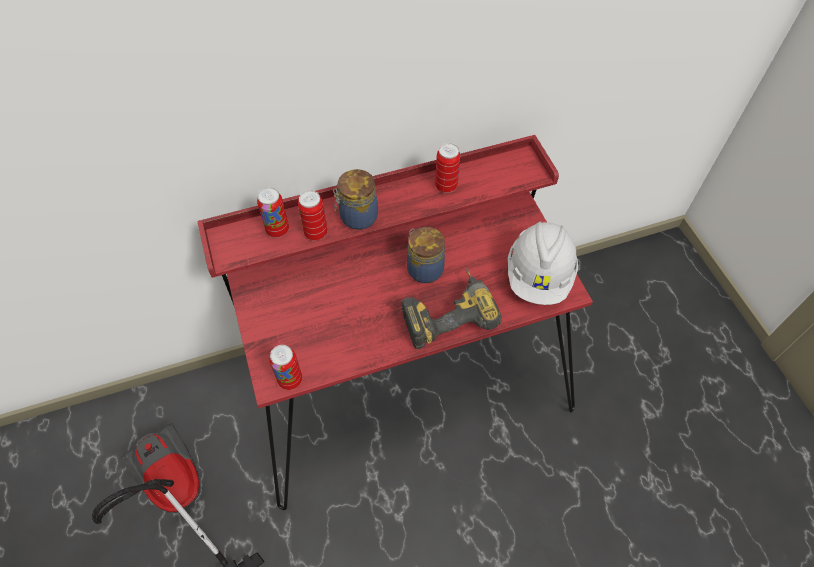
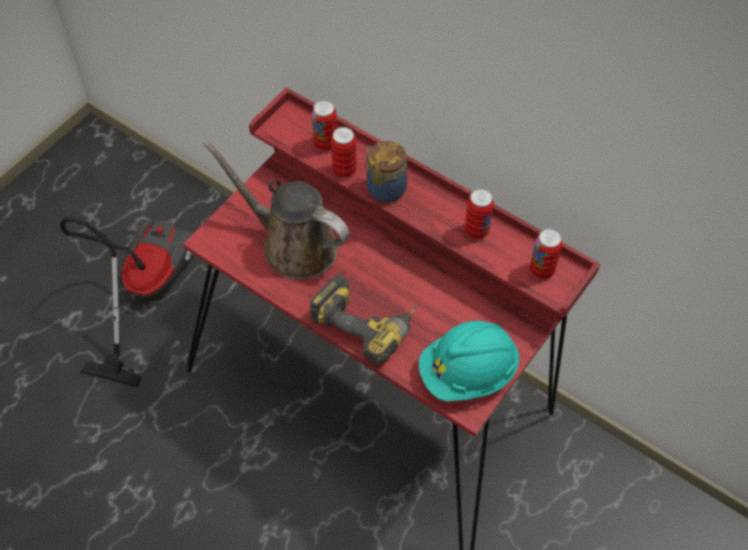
camera: 55 degrees right, 0 degrees up
(290, 380) = (219, 250): can -> can (542, 270)
(332, 321) = (293, 244): none -> brown watering can
(424, 268) = (399, 278): jar -> none
(539, 275) = (468, 373): white hard hat -> turquoise hard hat

